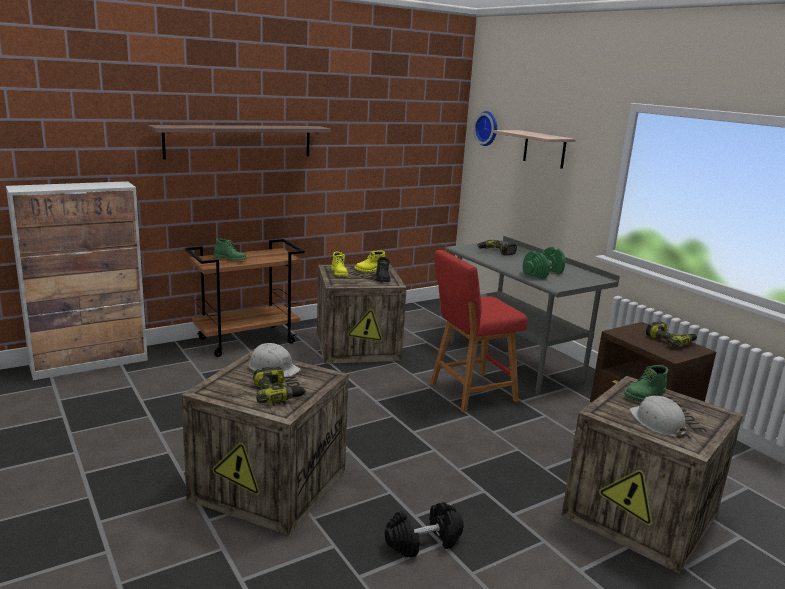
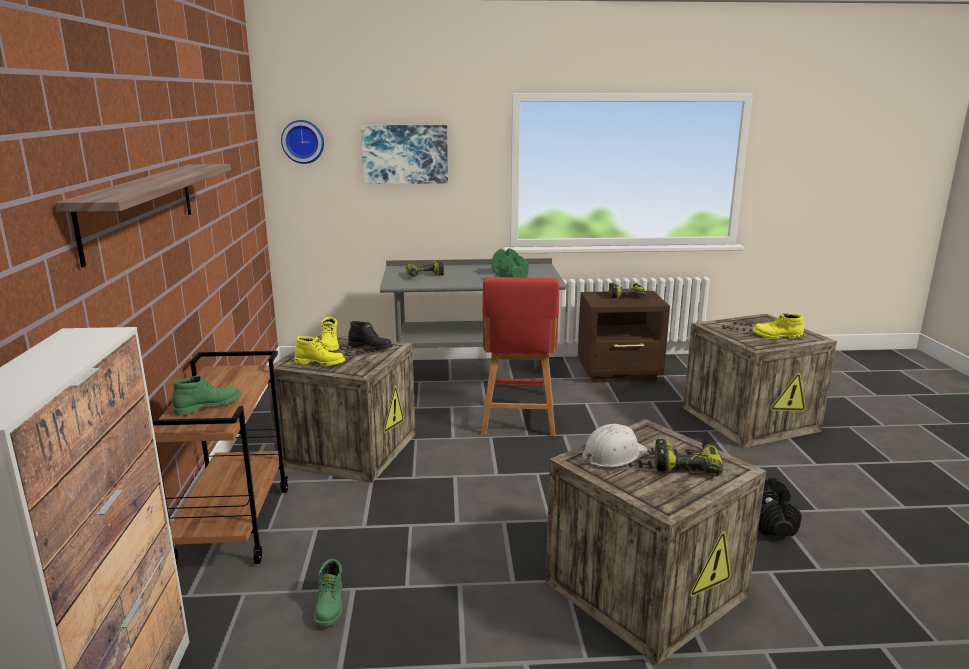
camera: 60 degrees left, 0 degrees up
(544, 149) = (405, 154): shelf -> picture
(645, 395) = (730, 327): green boot -> green boot (330, 606)
(657, 422) = (777, 336): white hard hat -> yellow boot

